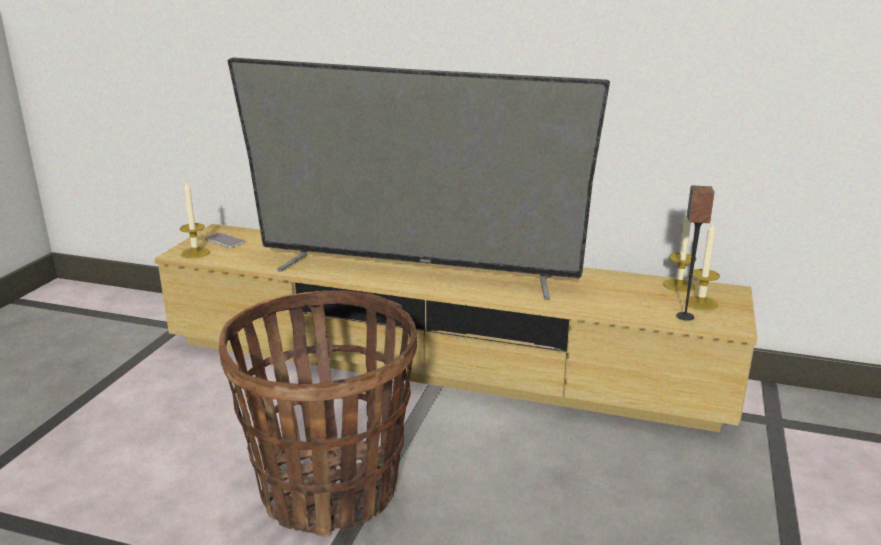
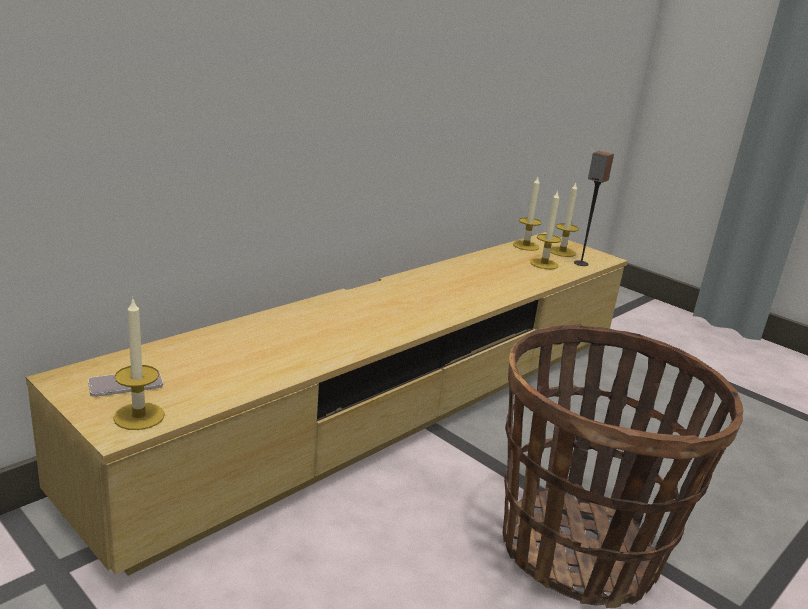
camera: 65 degrees left, 0 degrees up
(415, 271) = (391, 312): television -> none
(642, 301) = (544, 264): none -> candle

